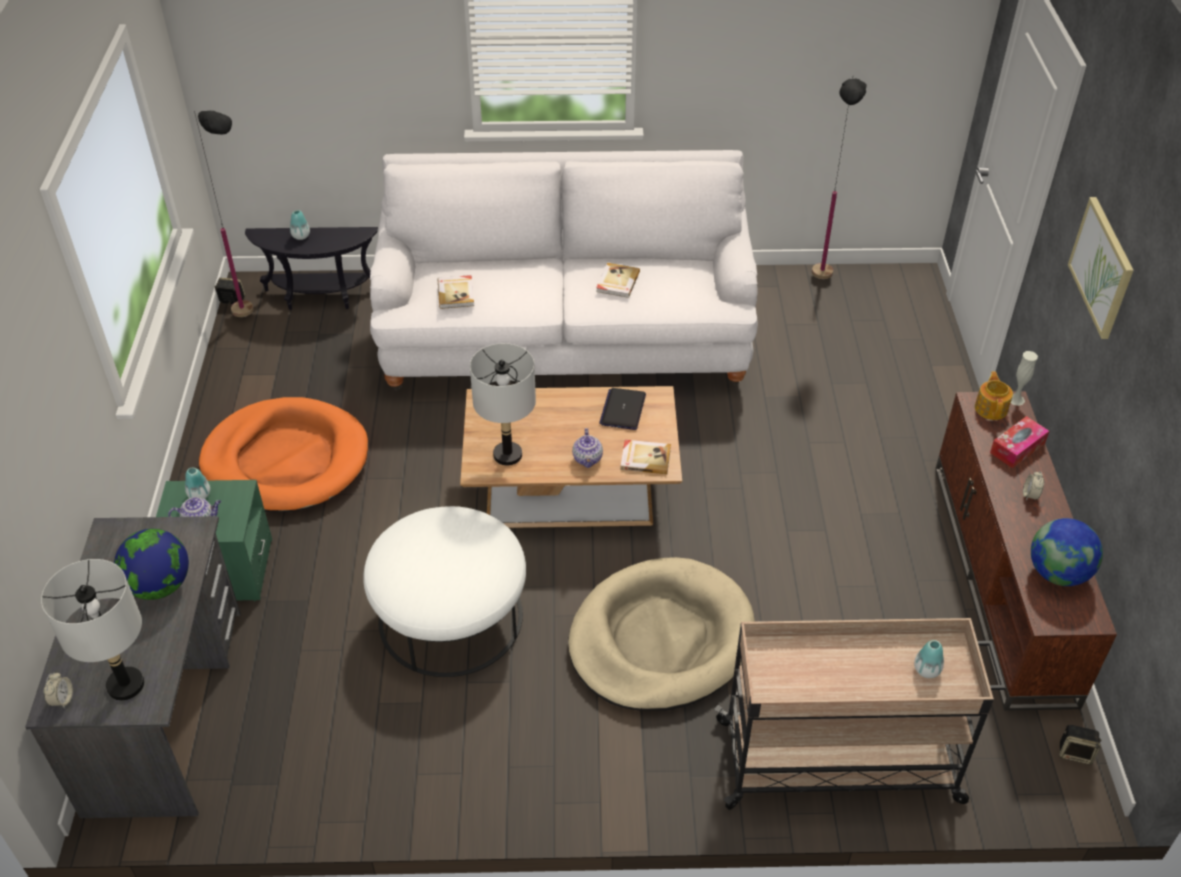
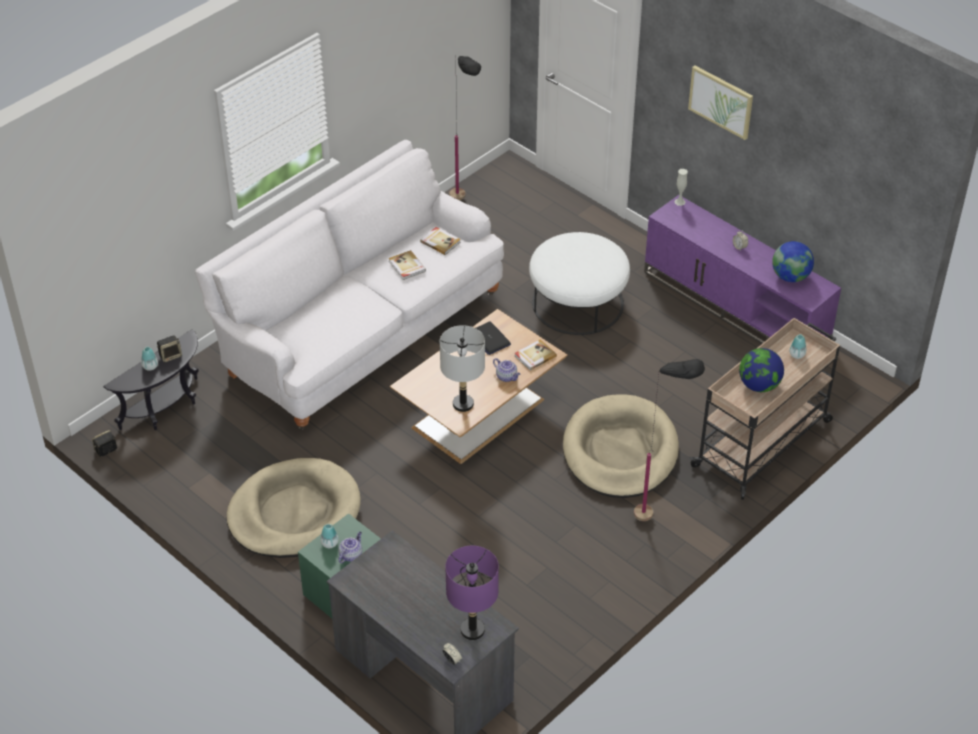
camera: 45 degrees left, 0 degrees up
(126, 685) = (472, 630): grey table lamp -> purple table lamp
(160, 586) = (416, 580): globe -> globe (759, 385)
(256, 323) = (146, 453): black floor lamp -> black floor lamp (659, 516)
(286, 460) = (294, 513): orange dog bed -> beige dog bed
(450, 617) = (504, 519): white ottoman -> white ottoman (577, 303)
(456, 293) = (324, 332): book -> book (440, 242)
(991, 408) = (674, 214): teapot -> none
(1004, 580) = (737, 307): brown tv stand -> purple tv stand
(1017, 448) = (708, 227): tissue box -> none
(1075, 752) = (848, 365): speaker -> speaker (170, 355)

